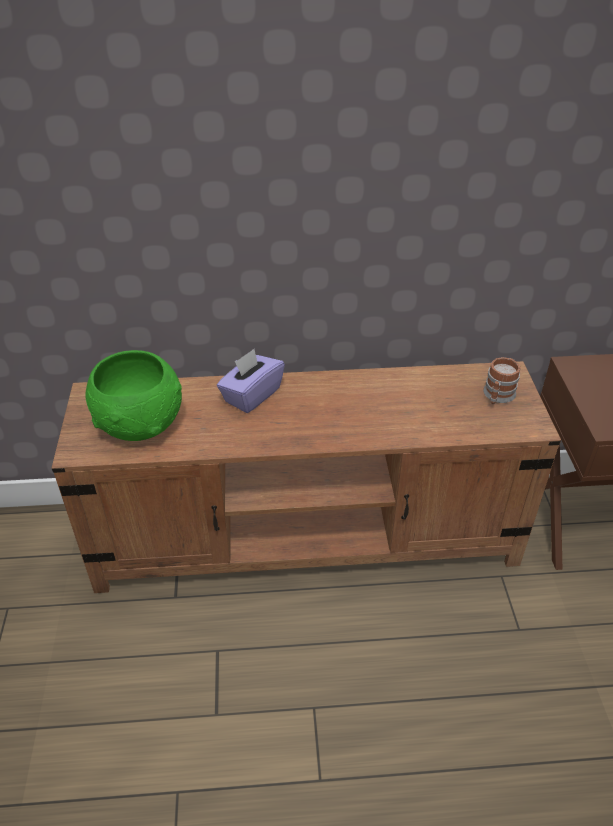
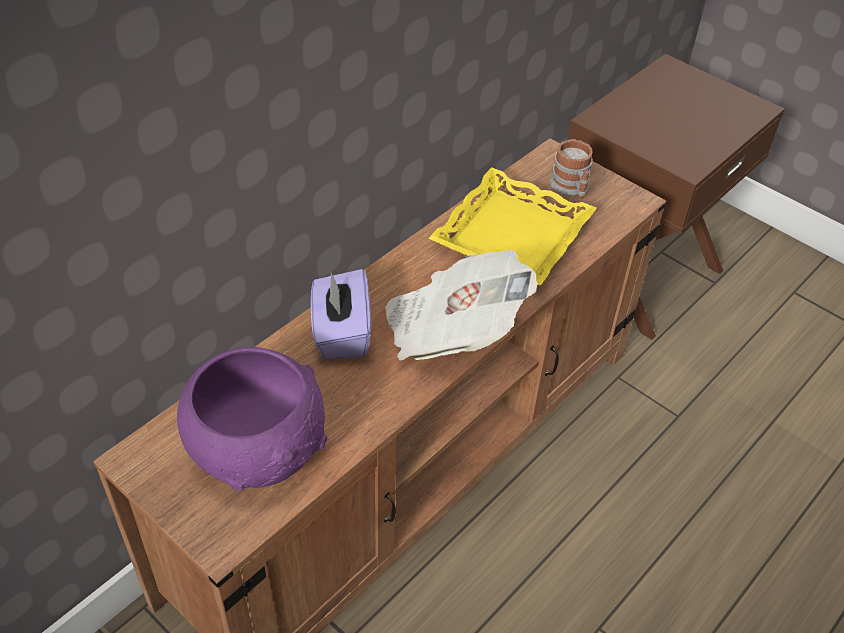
camera: 45 degrees left, 5 degrees up
(141, 424) = (260, 451): green bowl -> purple bowl
(312, 429) = (452, 330): none -> newspaper
(418, 402) = (513, 236): none -> yellow tray

